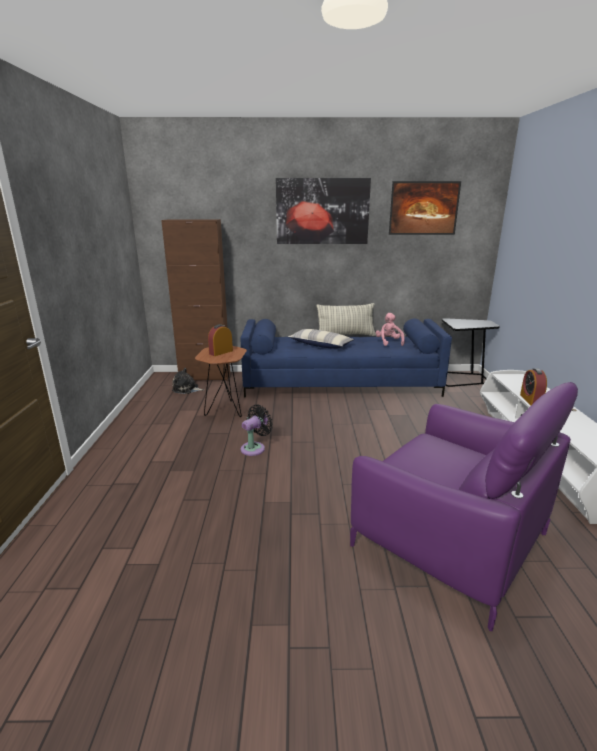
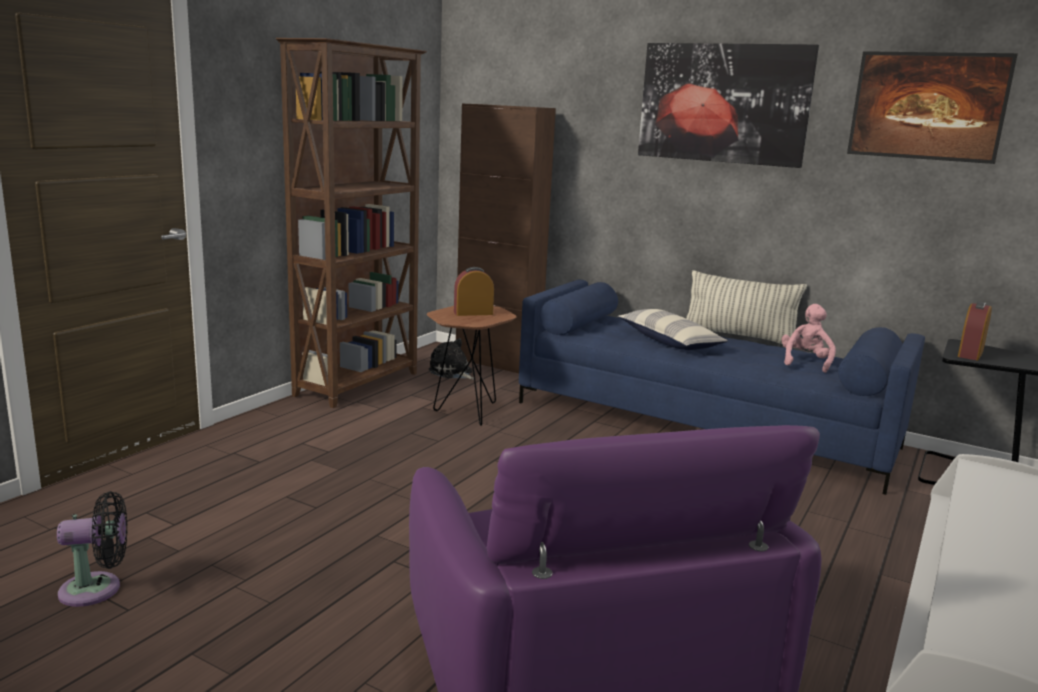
camera: 30 degrees right, 5 degrees down
(139, 412) = (359, 384): none -> brown bookcase
(255, 448) = (450, 469): black fan -> black fan (97, 589)
(531, 400) = (970, 517): alarm clock -> alarm clock (970, 354)

